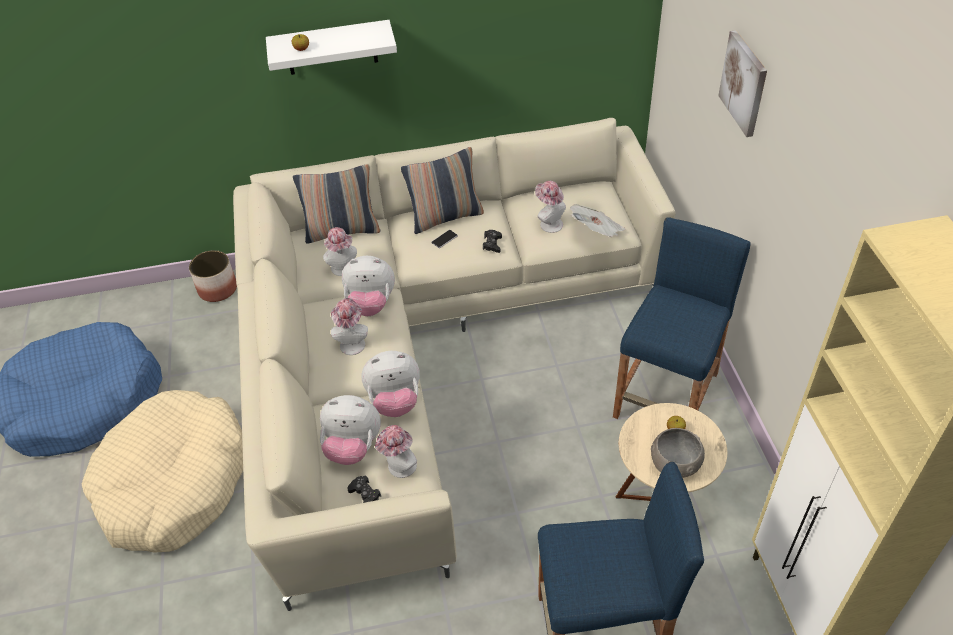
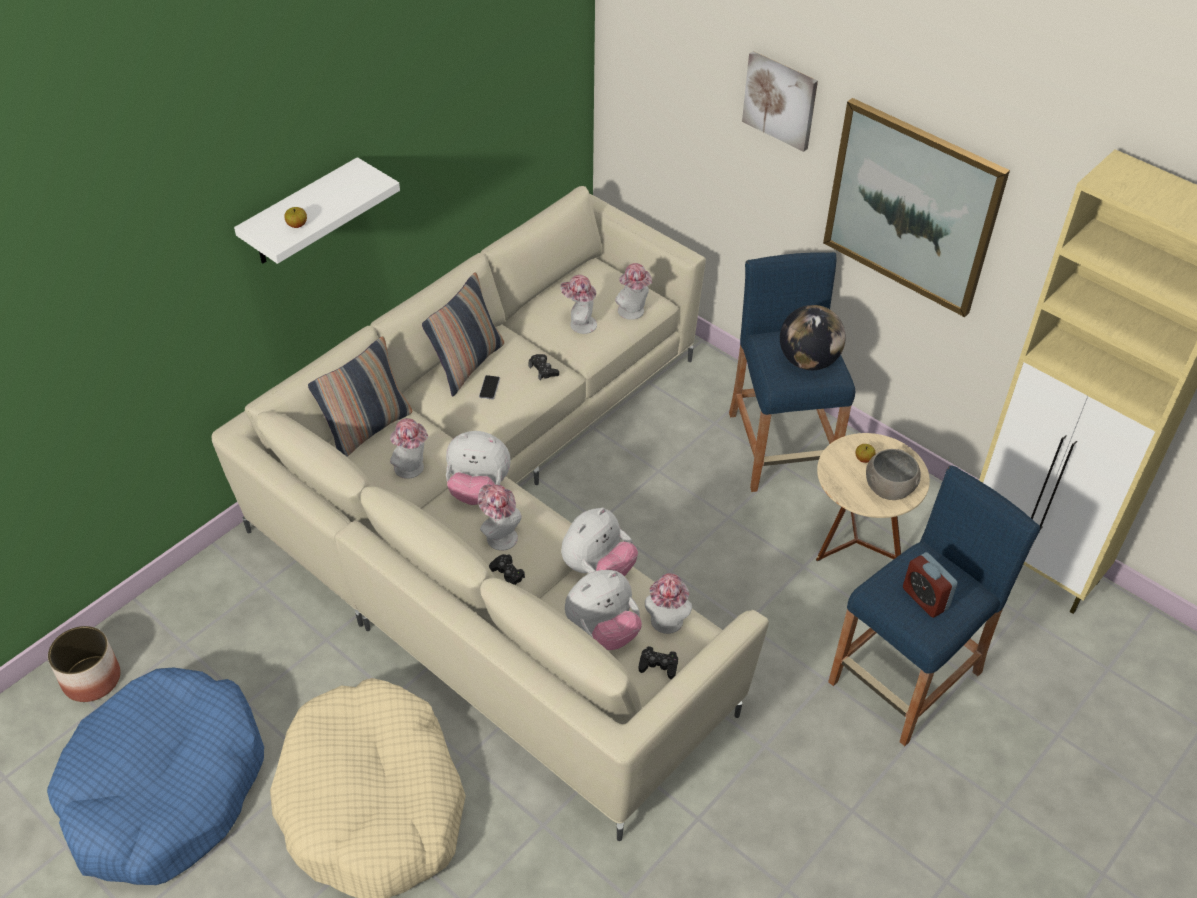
camera: 40 degrees left, 0 degrees up
(218, 289) = (207, 579): planter -> planter (92, 678)
(331, 372) = (507, 574): none -> black game controller
(371, 304) = (478, 489): plush toy -> plush toy turned 45 degrees clockwise
(591, 567) = (925, 599): none -> alarm clock
(597, 232) = (633, 312): newspaper -> hat
(681, 326) = (808, 361): none -> globe
(803, 219) = (911, 207): none -> picture

